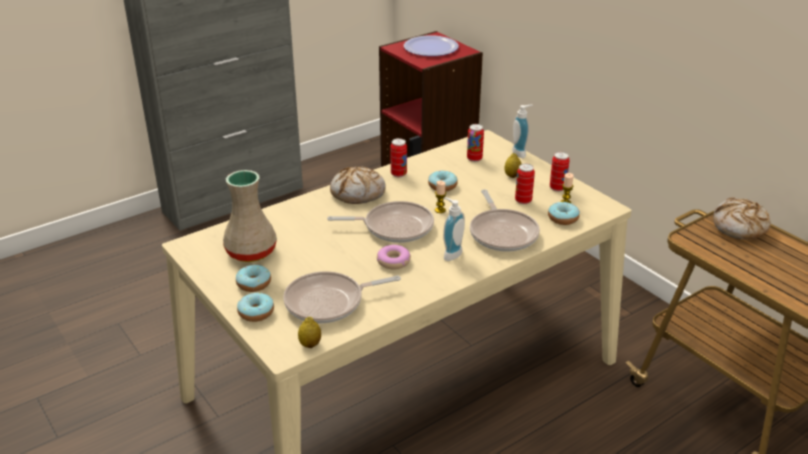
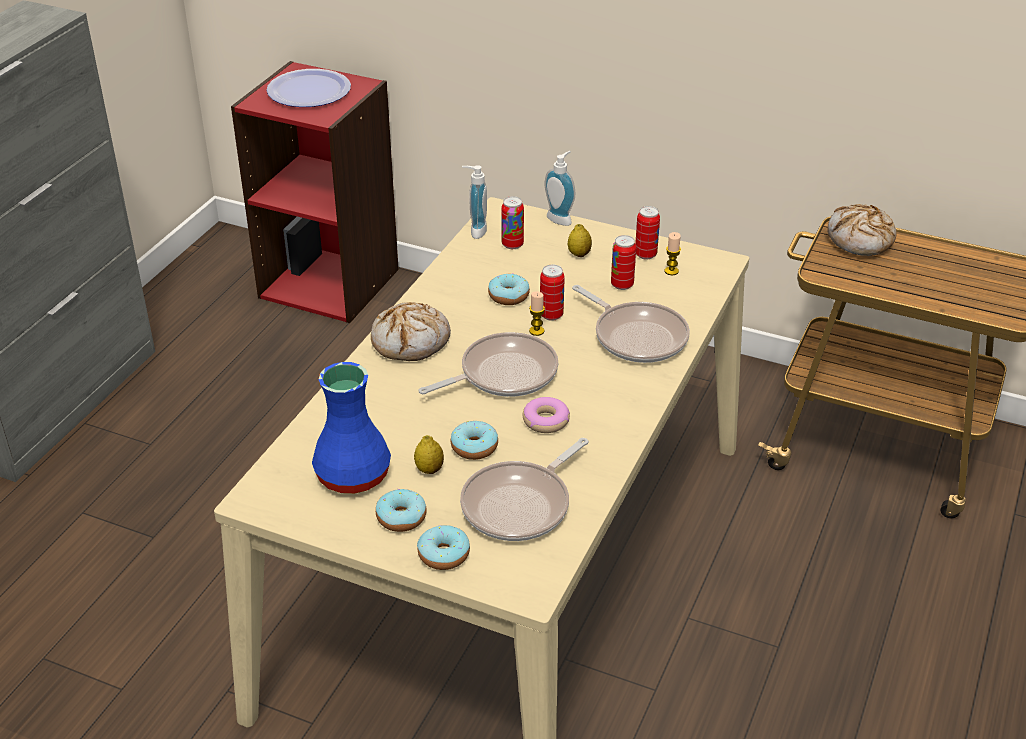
camera: 30 degrees left, 5 degrees up
(250, 252) = (351, 476): beige vase -> blue vase
(310, 344) = (551, 567): lemon -> lemon (429, 469)
(398, 174) = (438, 297): can -> can (551, 315)
(450, 254) = (602, 385): soap dispenser -> soap dispenser (475, 231)
(563, 218) = (686, 293): donut -> donut (474, 447)

